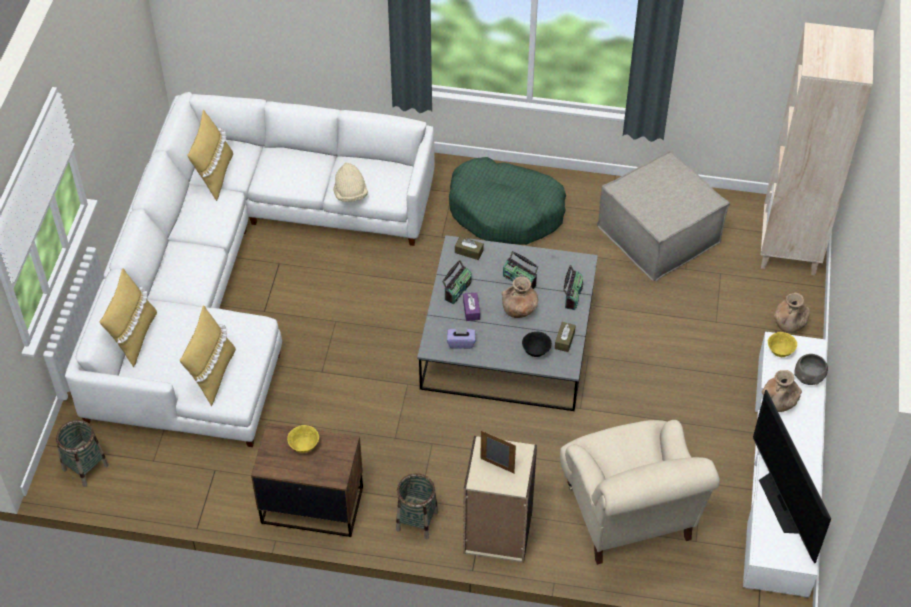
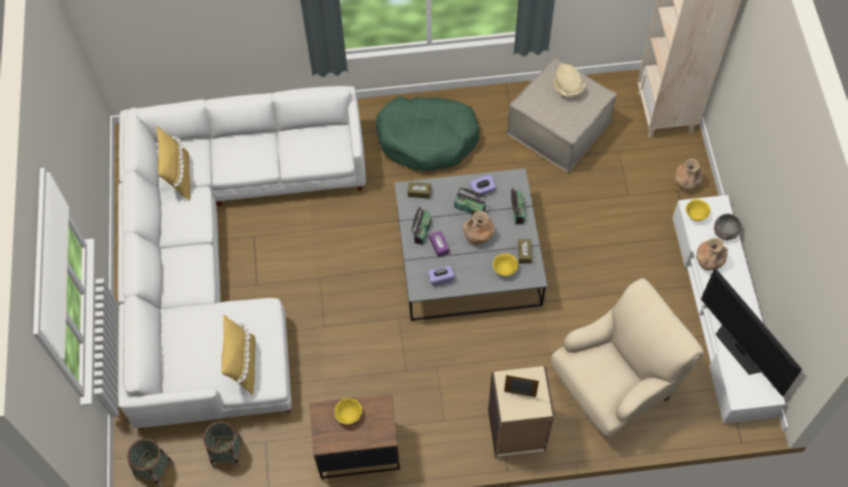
camera: 15 degrees left, 10 degrees up
(134, 337) = (163, 349): yellow pillow -> none
(350, 194) = (302, 165): beige hat -> beige hat (568, 88)
(417, 520) = (448, 439): basket -> basket (227, 453)
(536, 351) = (505, 270): black bowl -> yellow bowl
(540, 265) = (482, 190): none -> purple tissue box
(628, 515) = (615, 386): beige armchair -> beige armchair turned 90 degrees counterclockwise

